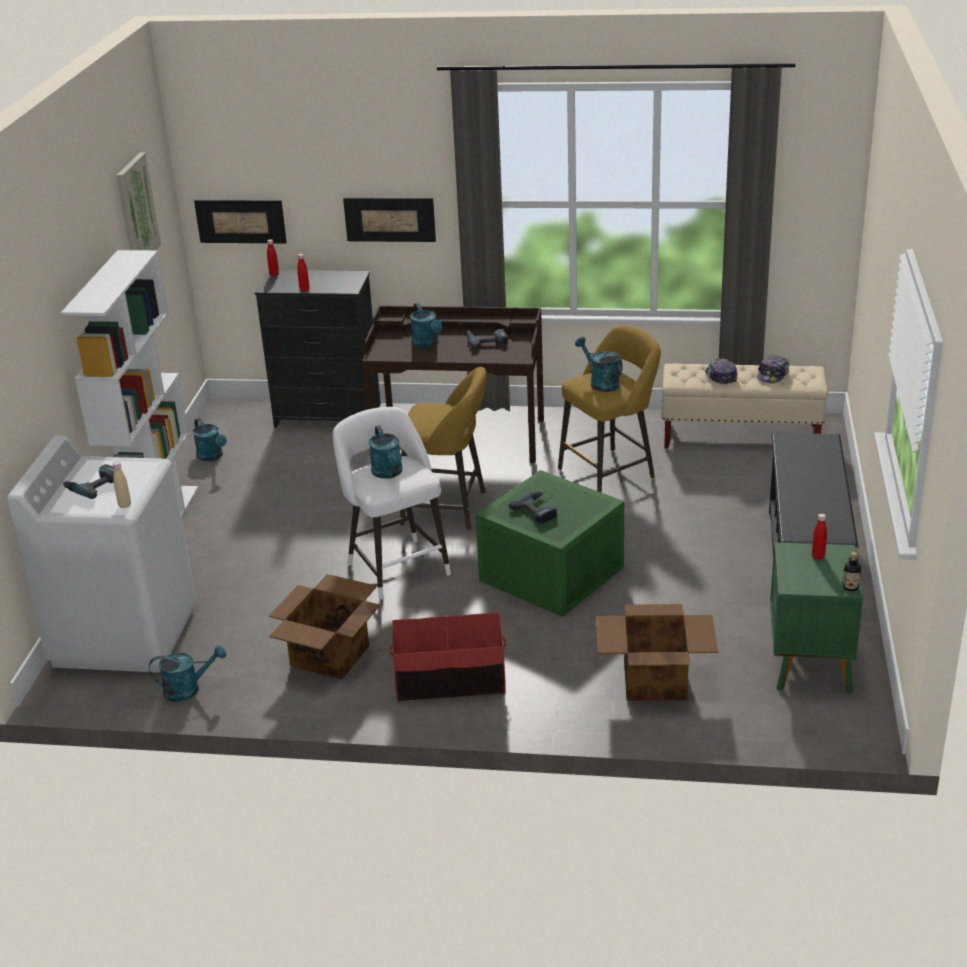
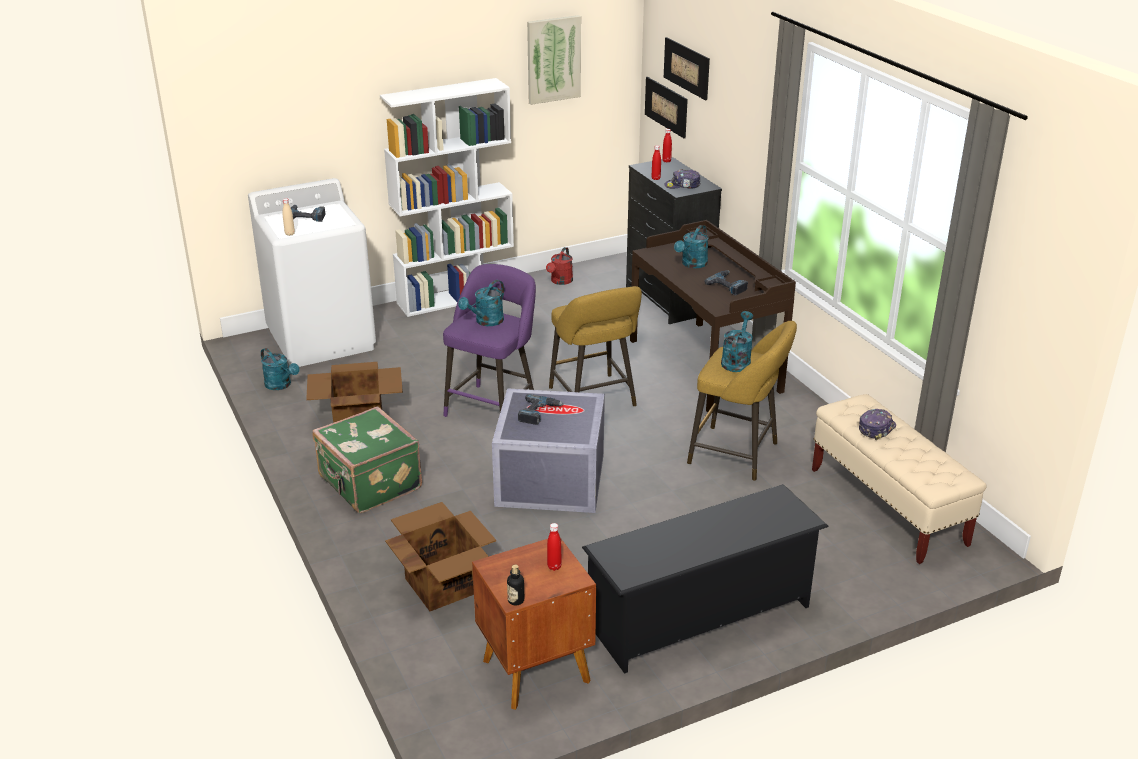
camera: 55 degrees right, 0 degrees up
(212, 456) = (560, 281): turquoise watering can -> red watering can
(389, 219) = (740, 147): picture -> picture (686, 68)
(396, 566) = (493, 406): white stool -> purple stool
(450, 680) = (369, 484): red storage box -> green suitcase
(552, 575) = (548, 480): green storage box -> grey storage box
(773, 375) = (919, 457): cap -> cap (682, 186)
(810, 667) = (534, 670): green nightstand -> brown nightstand

